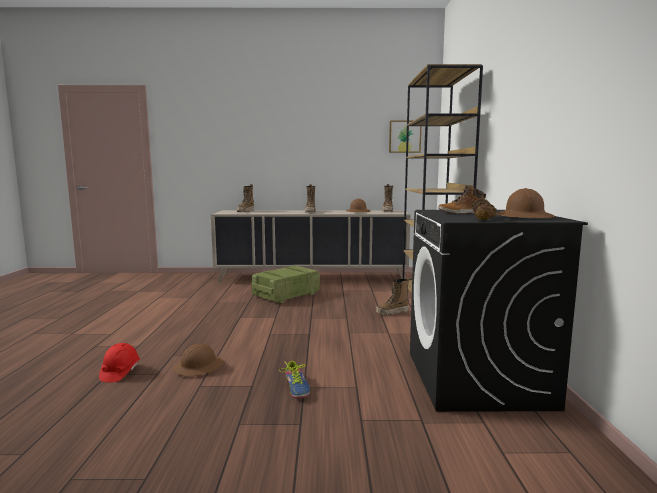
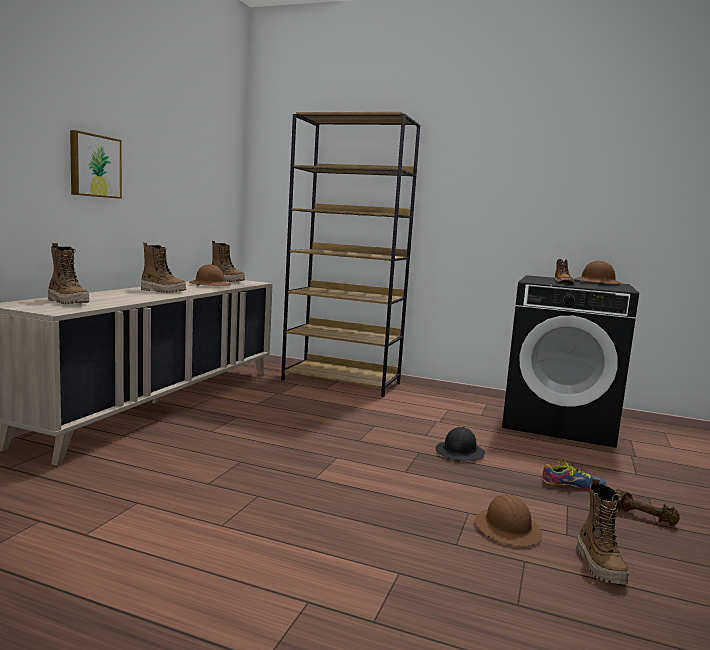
camera: 70 degrees left, 0 degrees up
(120, 372) = (514, 592): red hard hat -> none
(287, 294) = (233, 433): crate -> none
(324, 345) = (460, 452): none -> black hard hat
(392, 313) = (375, 405): boot -> boot (600, 566)
(404, 136) = (220, 173): picture -> picture (94, 166)
(482, 218) = (607, 286): brown dumbbell -> brown dumbbell (642, 516)

